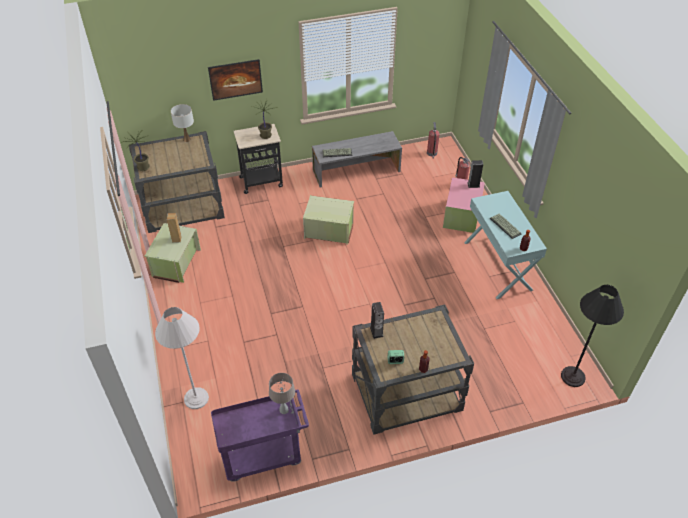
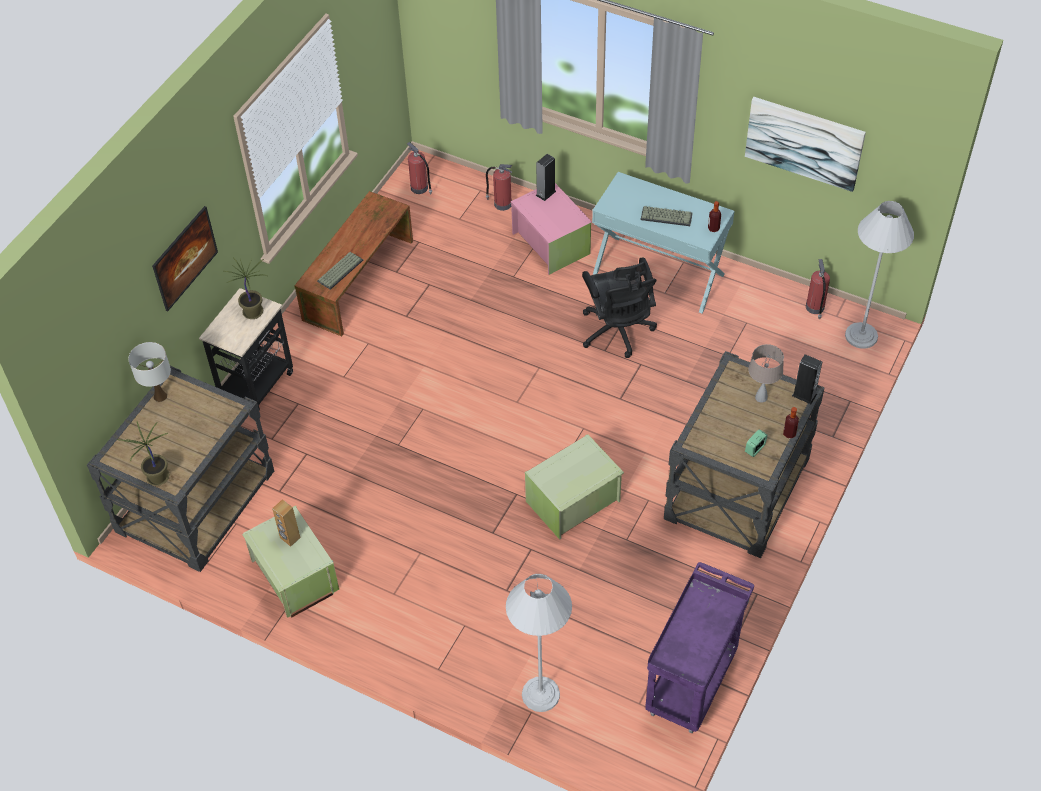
camera: 45 degrees left, 5 degrees up
(283, 410) = (707, 596): beige table lamp -> beige table lamp (761, 397)
(329, 231) = (427, 382): green storage box -> green storage box (574, 502)
(356, 170) = (358, 279): grey bench -> brown bench
(376, 331) = (700, 435): speaker -> speaker (804, 395)
(441, 276) = (617, 333): none -> office chair
(563, 343) = (815, 308): none -> fire extinguisher
(573, 377) = (861, 336): black floor lamp -> white floor lamp
(596, 223) = (804, 143): none -> picture

